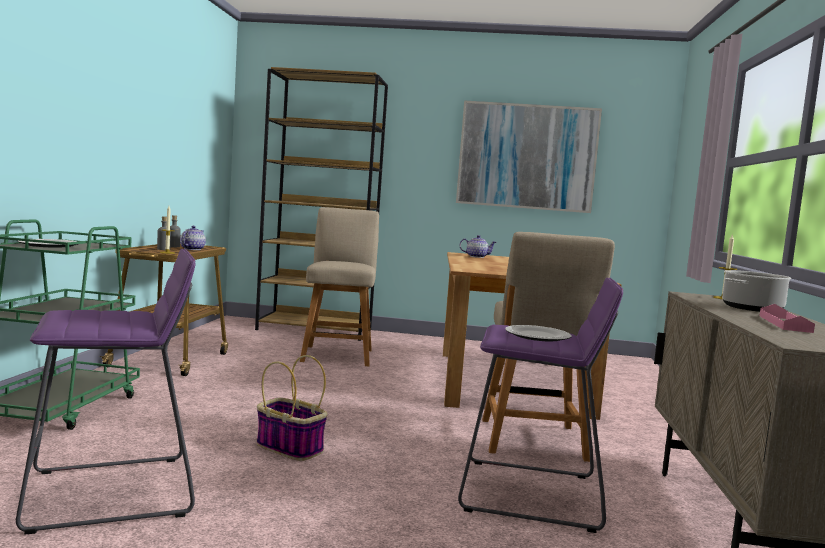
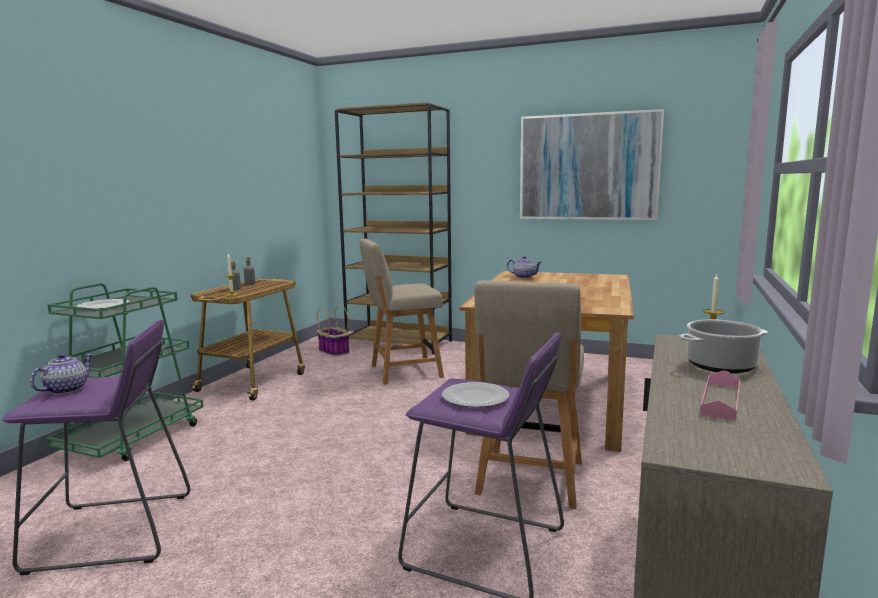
camera: 15 degrees right, 5 degrees up
(192, 249) = (262, 286): teapot -> teapot (65, 390)
(288, 448) = (288, 484): basket -> basket (333, 351)
(337, 354) = (402, 372): beige chair -> beige chair turned 120 degrees counterclockwise

